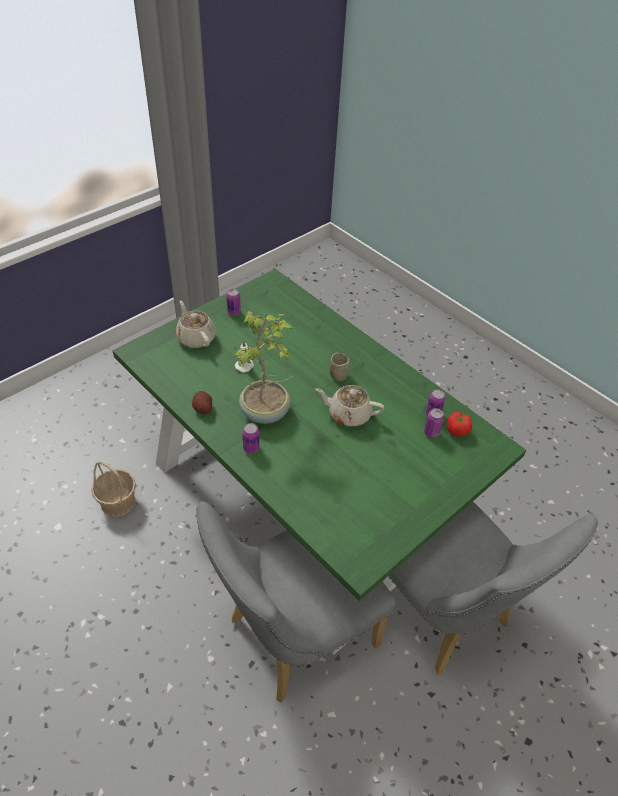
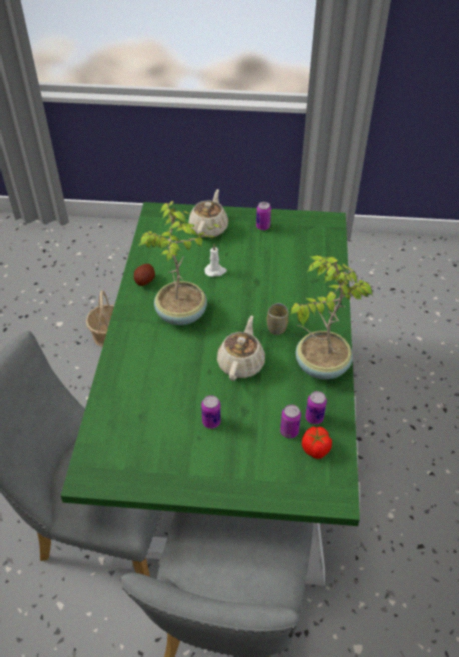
camera: 50 degrees right, 0 degrees up
(251, 448) = (136, 332): can -> can (211, 422)
(348, 414) = (241, 363): beige teapot -> beige teapot turned 45 degrees clockwise
(394, 379) = (320, 365): none -> potted plant

